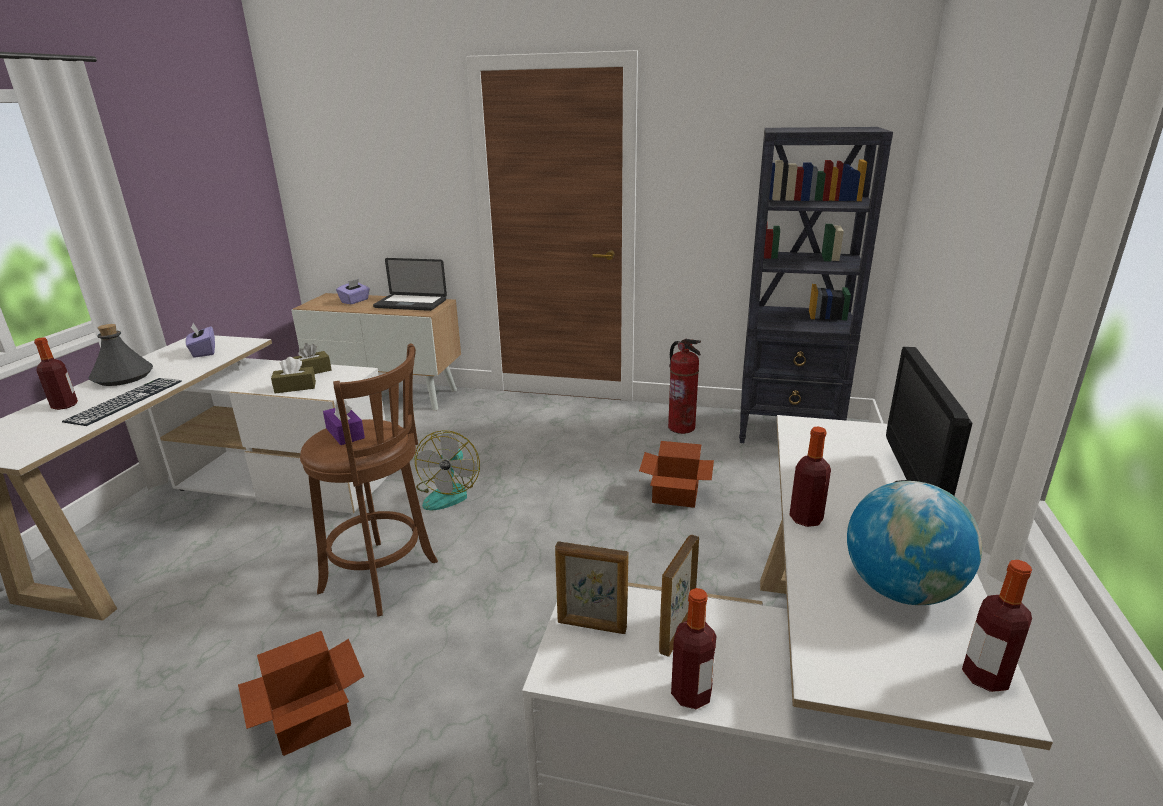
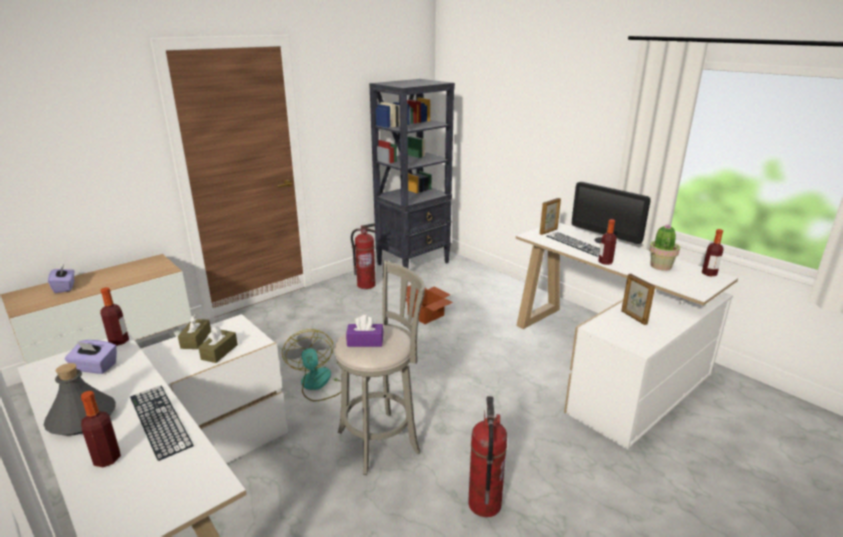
camera: 55 degrees left, 0 degrees up
(312, 715) = (484, 504): cardboard box -> fire extinguisher
(384, 578) = (382, 440): brown stool -> grey stool
(410, 304) = (132, 269): laptop -> none
(449, 493) = (318, 384): fan -> fan turned 150 degrees counterclockwise
(591, 626) = (617, 332): picture frame -> picture frame (548, 231)
(691, 694) = (670, 327): bottle -> bottle (119, 341)
(840, 470) = (576, 244): none -> keyboard
(900, 590) = (660, 266): globe -> potted plant

